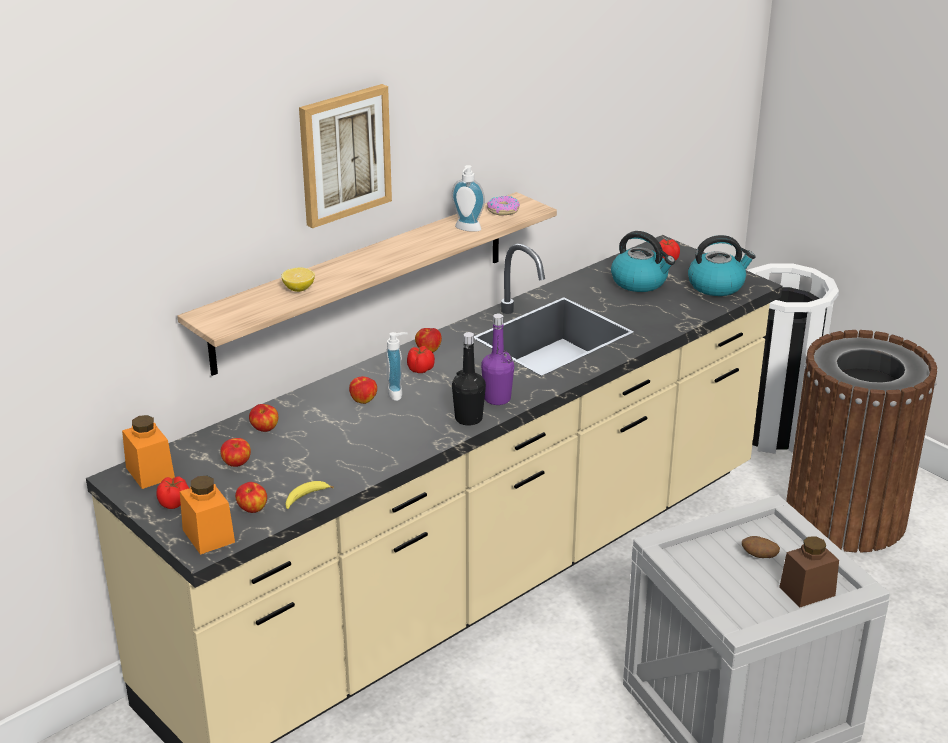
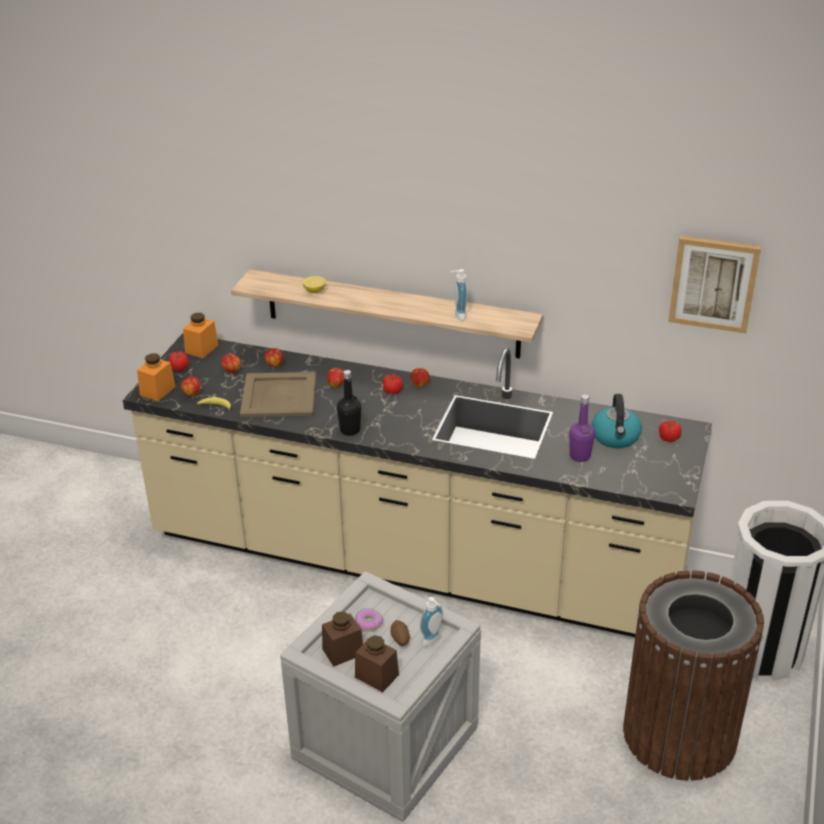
camera: 60 degrees right, 5 degrees up
(338, 446) = (278, 395): none -> beige tray
(344, 154) = (378, 221): picture -> picture (713, 283)
(398, 393) = (356, 394): soap dispenser -> soap dispenser (433, 641)
(497, 399) = (384, 432): purple bottle -> purple bottle (580, 456)
(503, 210) = (504, 318): donut -> donut (368, 623)
(717, 285) = (653, 475): kettle -> none
(751, 602) = (343, 651): none -> brown jar

